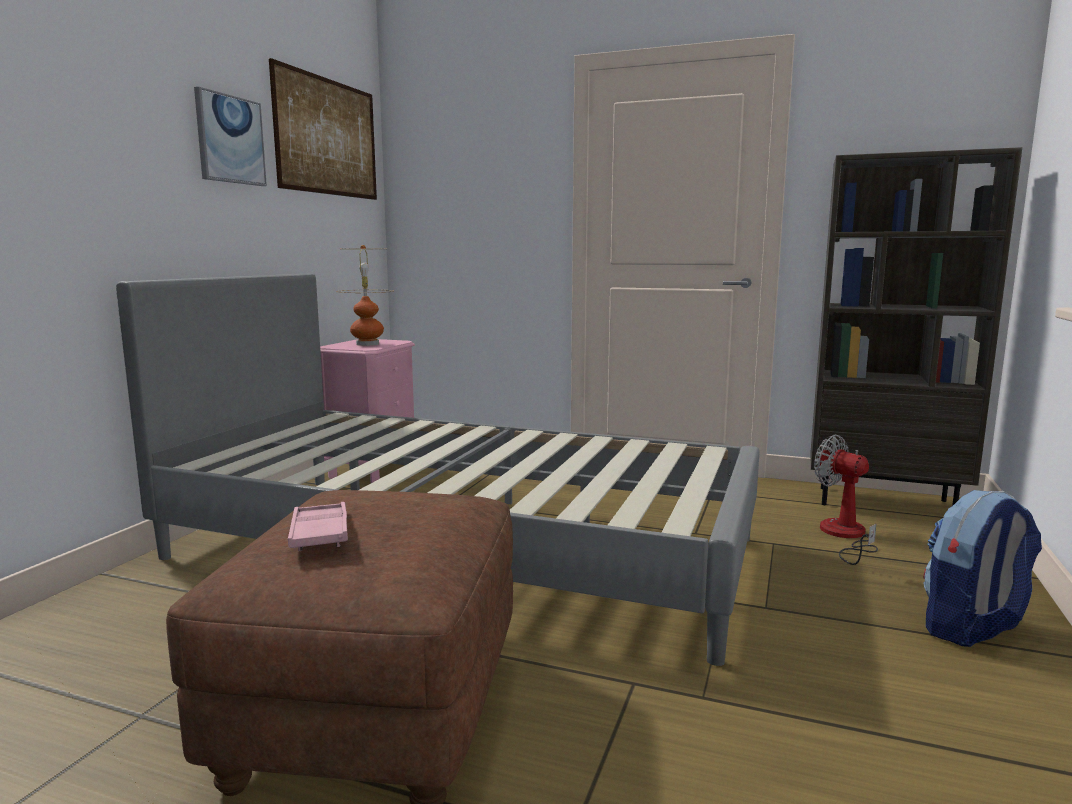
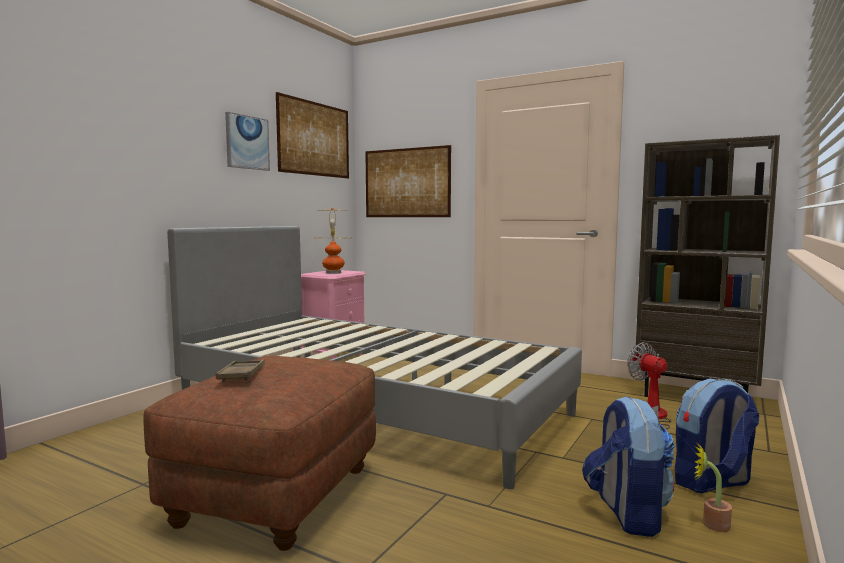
camera: 10 degrees right, 5 degrees down
(319, 533) = (242, 375): pink tray -> brown tray
(467, 207) = (406, 183): none -> picture
(892, 689) = (626, 513): none -> backpack
(1004, 694) = (710, 524): none -> potted plant

